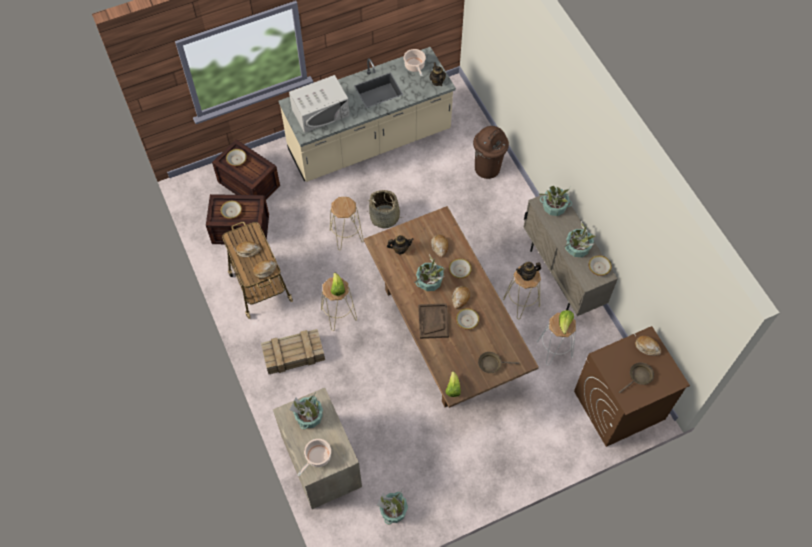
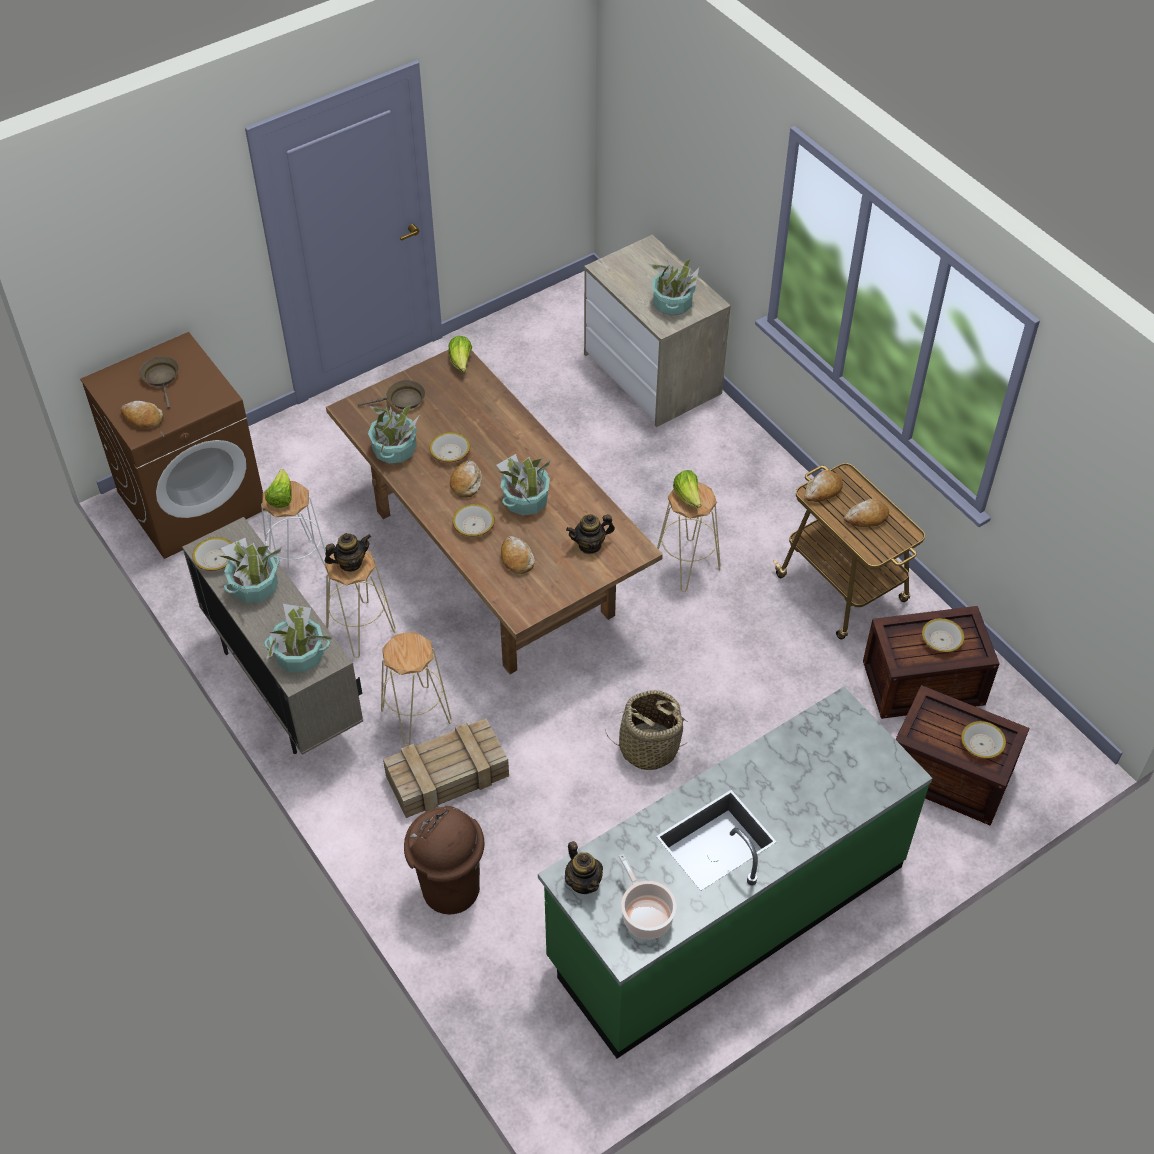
camera: 170 degrees right, 10 degrees down
(294, 354) = (741, 498): crate -> crate (446, 777)
(317, 457) = (645, 263): cooking pot -> none
(320, 112) = (827, 763): white microwave -> none
(346, 236) = (714, 700): beige stool -> beige stool (416, 715)
(369, 141) = (726, 912): beige counter -> green counter
(393, 511) = (532, 335): potted plant -> potted plant (394, 450)
(433, 321) = (508, 444): brown tray -> none
(639, 377) = (161, 378): brown frying pan -> brown frying pan turned 120 degrees clockwise

